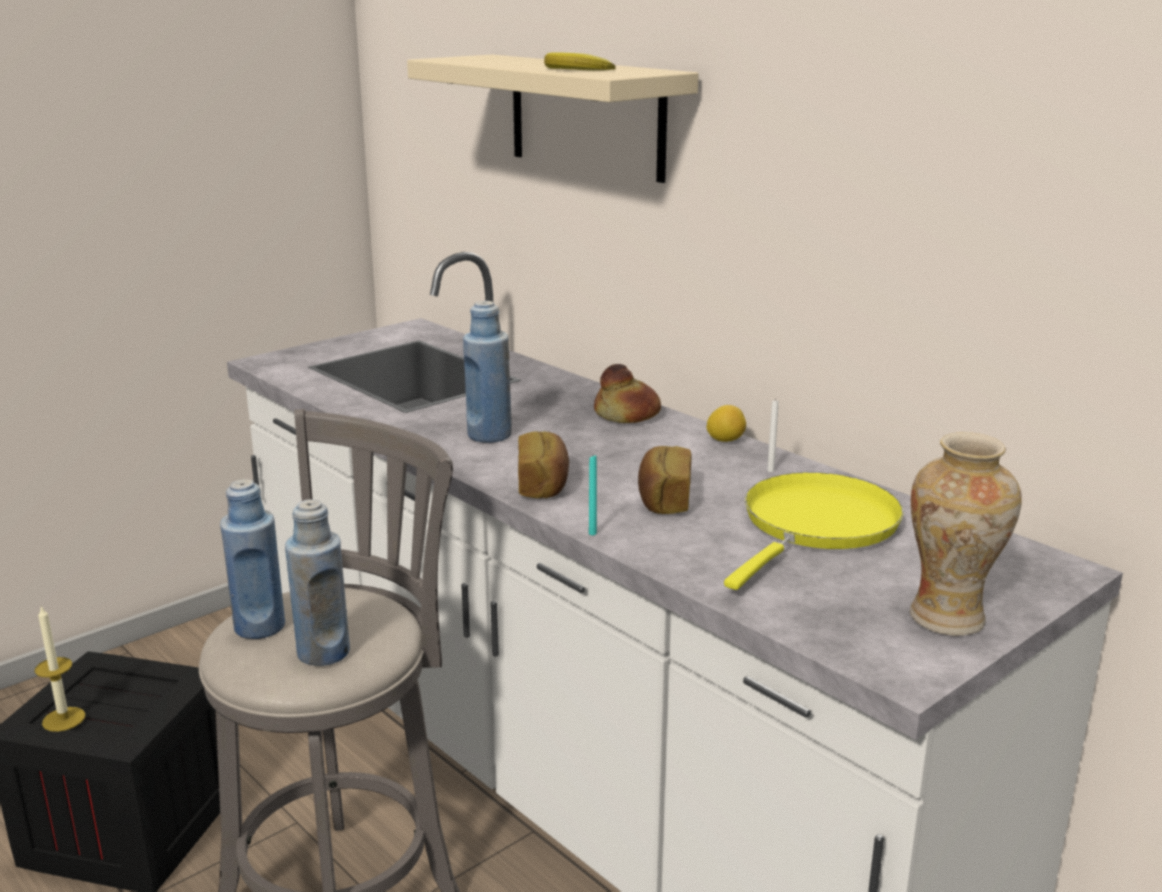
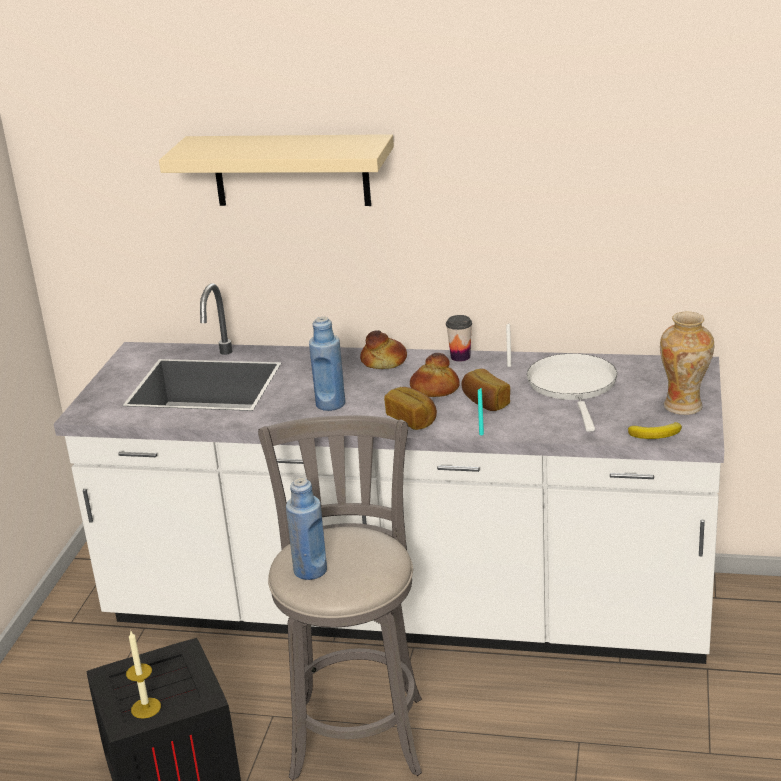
camera: 35 degrees left, 5 degrees up
(323, 652) = (368, 565): blue bottle -> none
(576, 69) = (321, 149): banana -> banana (657, 434)
(629, 463) = (434, 389): none -> bread
(725, 440) = (460, 357): lemon -> cup
(816, 526) = (573, 386): yellow frying pan -> white frying pan

